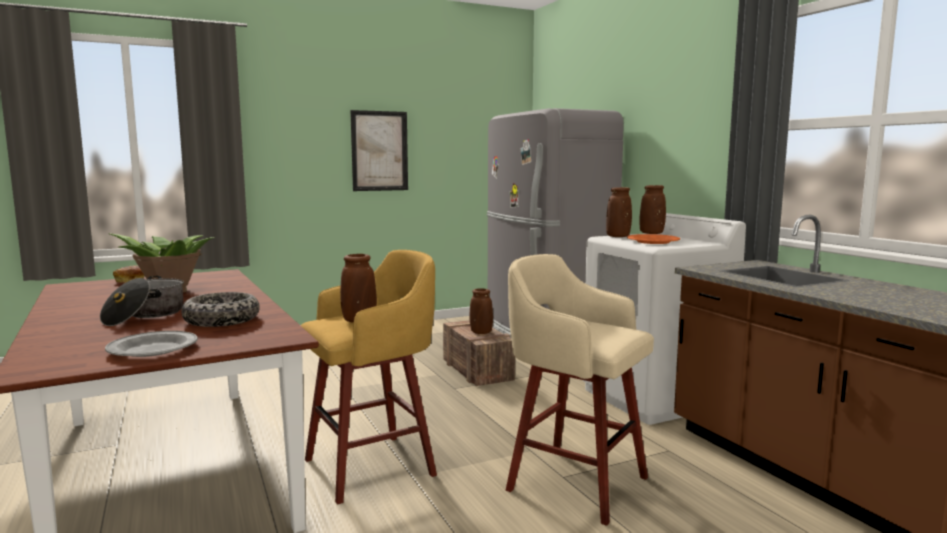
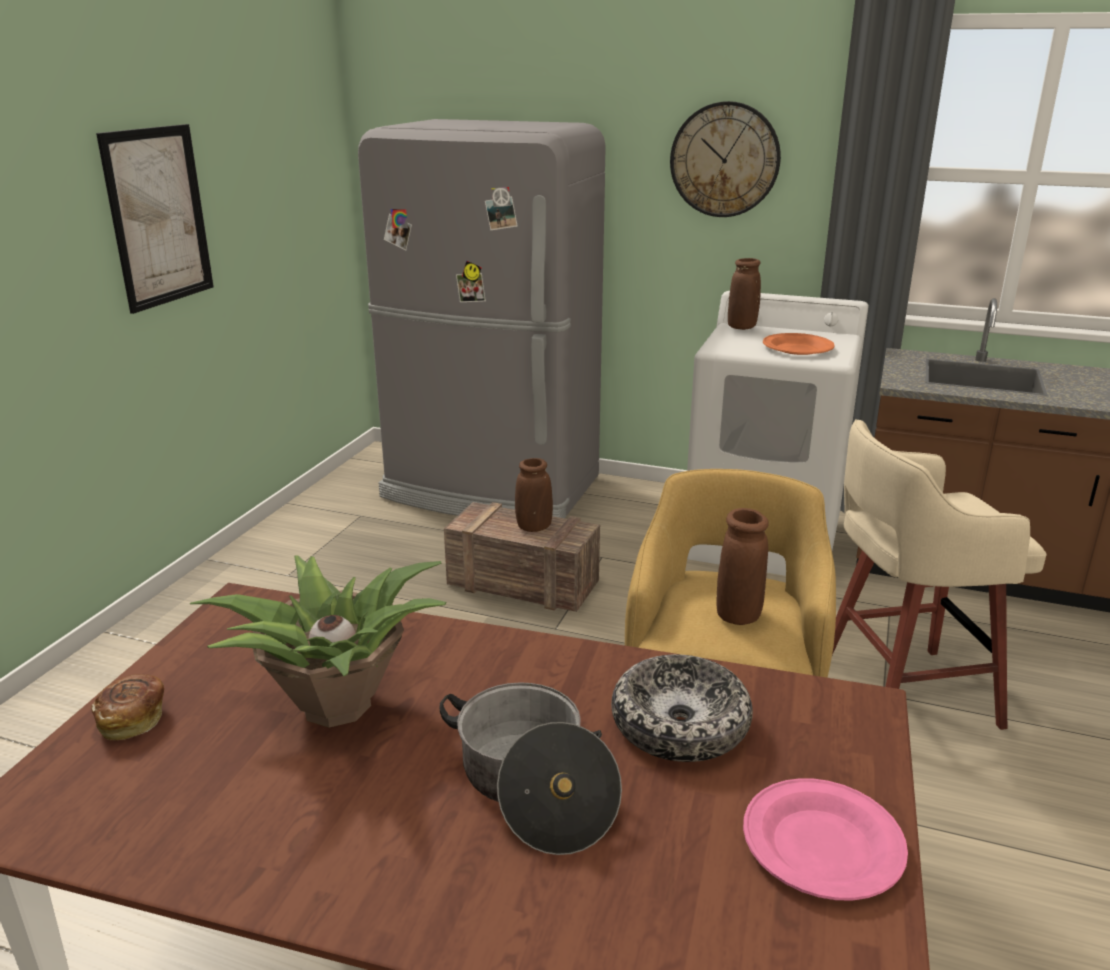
camera: 45 degrees left, 15 degrees up
(152, 349) = (823, 845): grey plate -> pink plate
(618, 236) = (728, 343): brown vase -> none
(682, 127) = (724, 160): none -> wall clock

